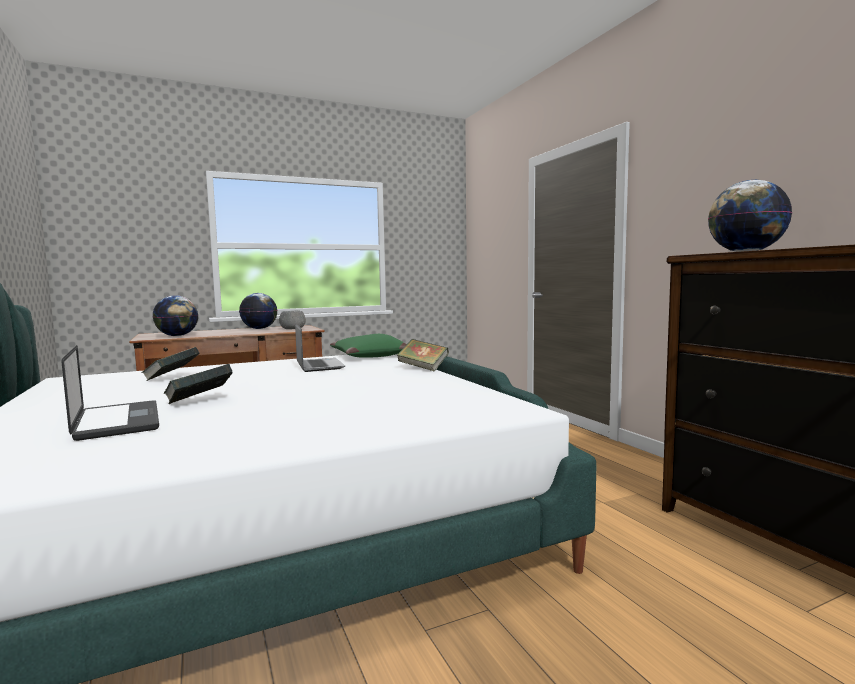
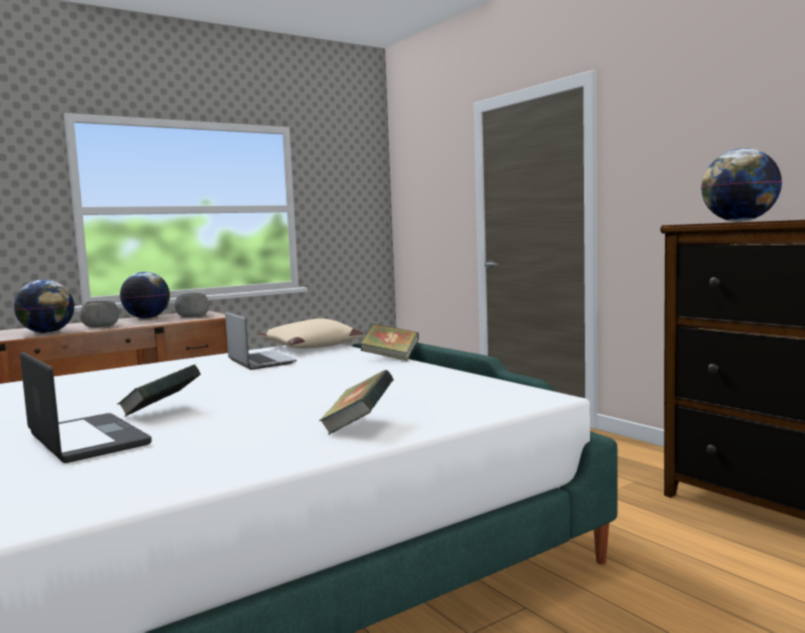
camera: 10 degrees left, 0 degrees up
(172, 378) = (86, 386): book -> book (358, 425)
(219, 333) = (100, 326): none -> grey bowl
(370, 356) = (311, 346): green pillow -> beige pillow

